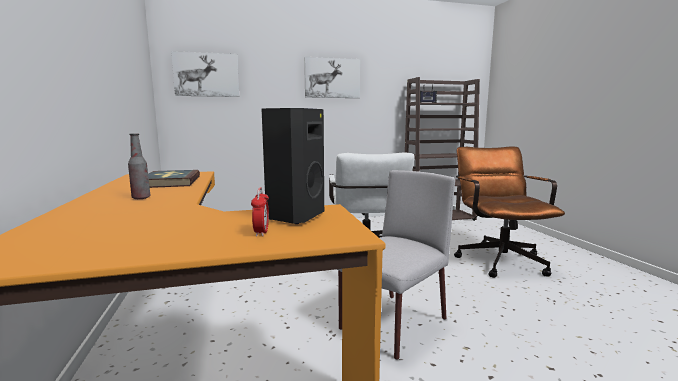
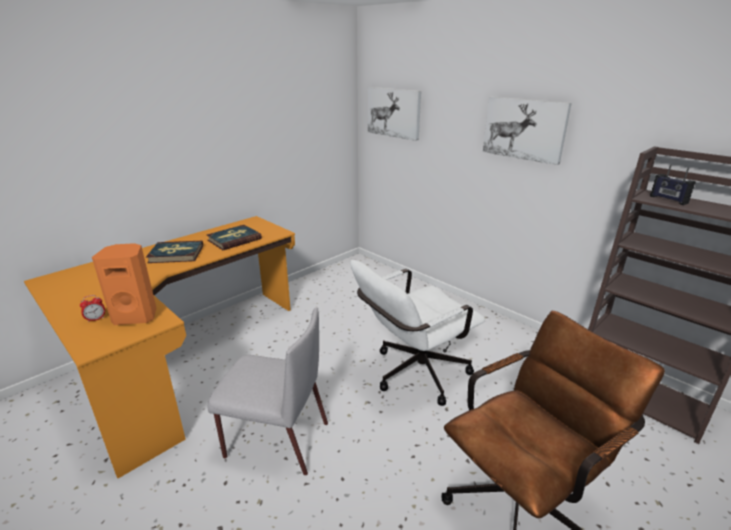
camera: 60 degrees right, 15 degrees up
(141, 198) = (176, 254): bottle -> book
(293, 216) = (136, 316): black speaker -> orange speaker

